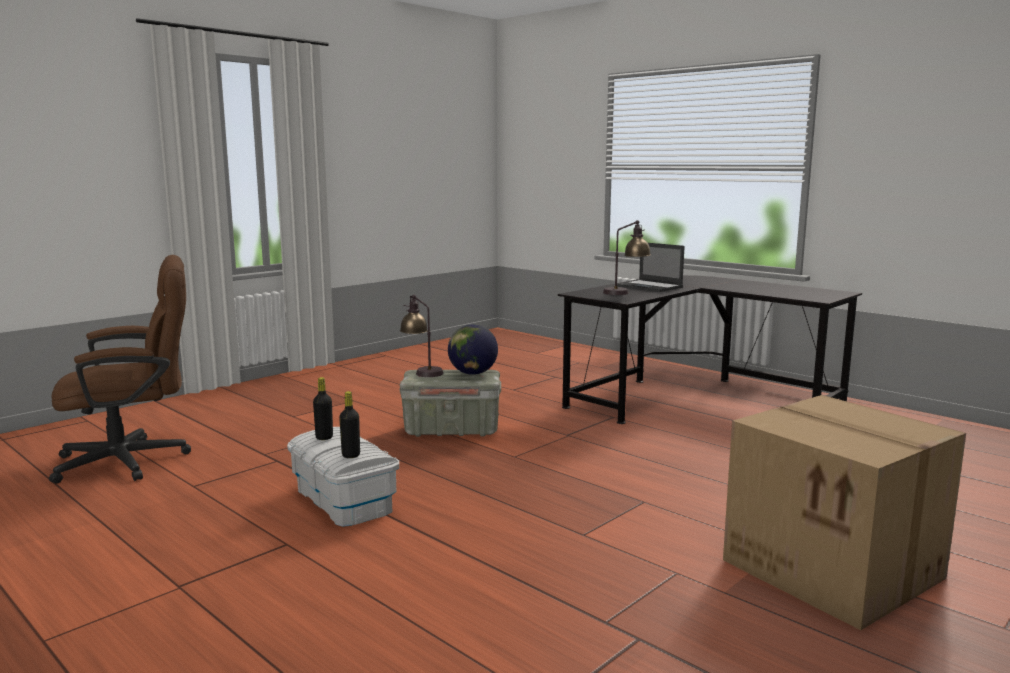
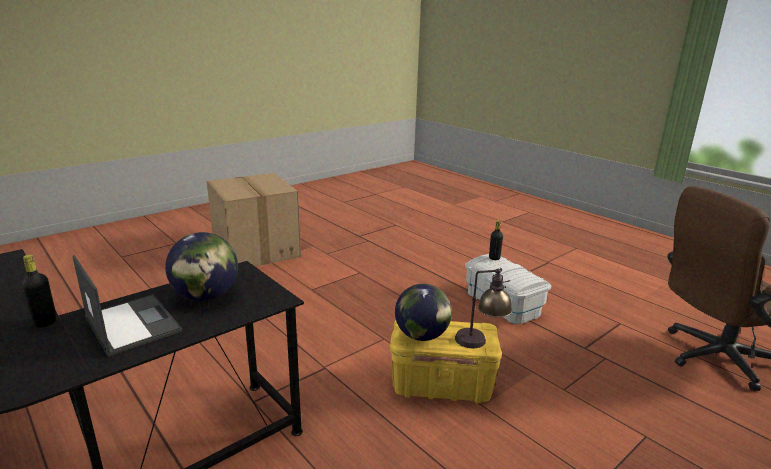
camera: 175 degrees left, 10 degrees up
(324, 437) = (522, 273): black bottle -> black bottle (45, 322)
(452, 430) = (441, 386): grey storage box -> yellow storage box
(626, 293) = (206, 296): table lamp -> globe

